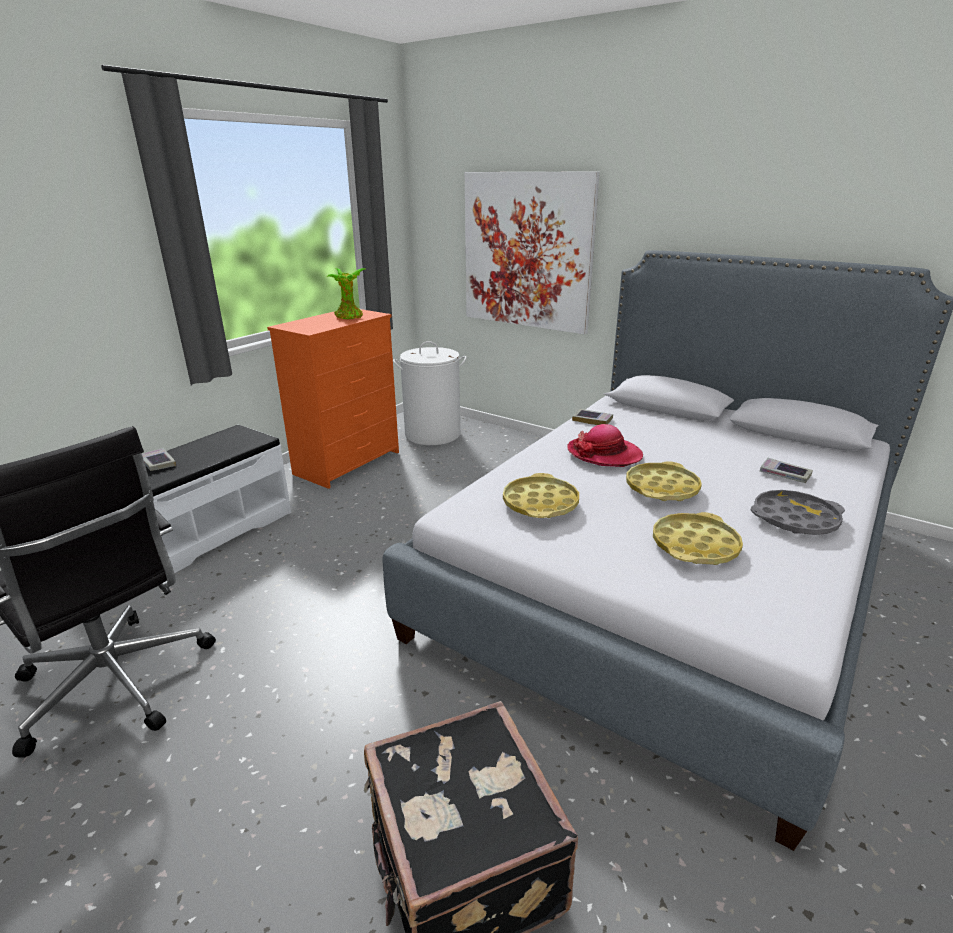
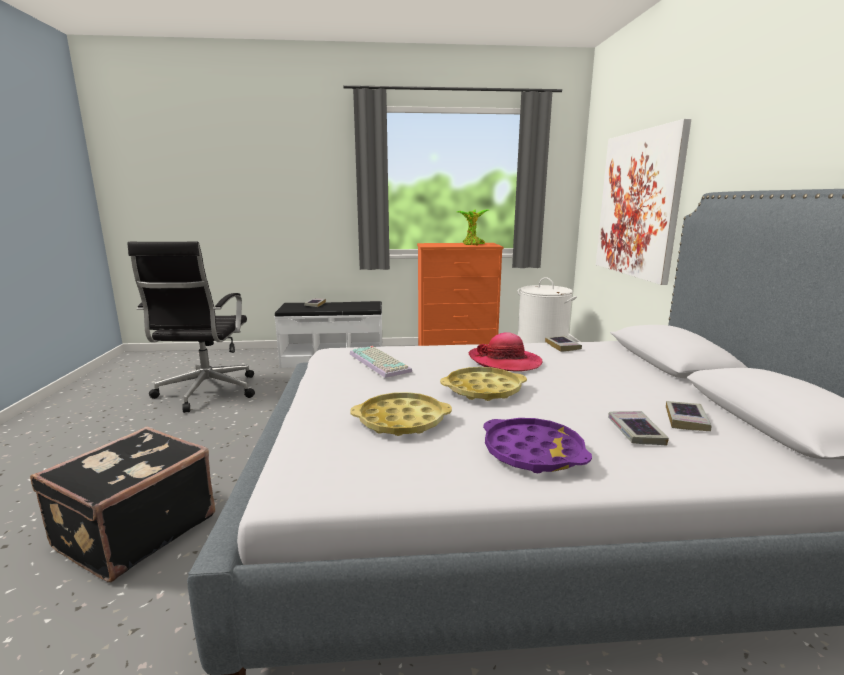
camera: 50 degrees right, 10 degrees down
(540, 503) = (381, 362): yellow tray -> keyboard
(777, 452) = (686, 420): none -> book
(794, 519) = (533, 452): grey tray -> purple tray

